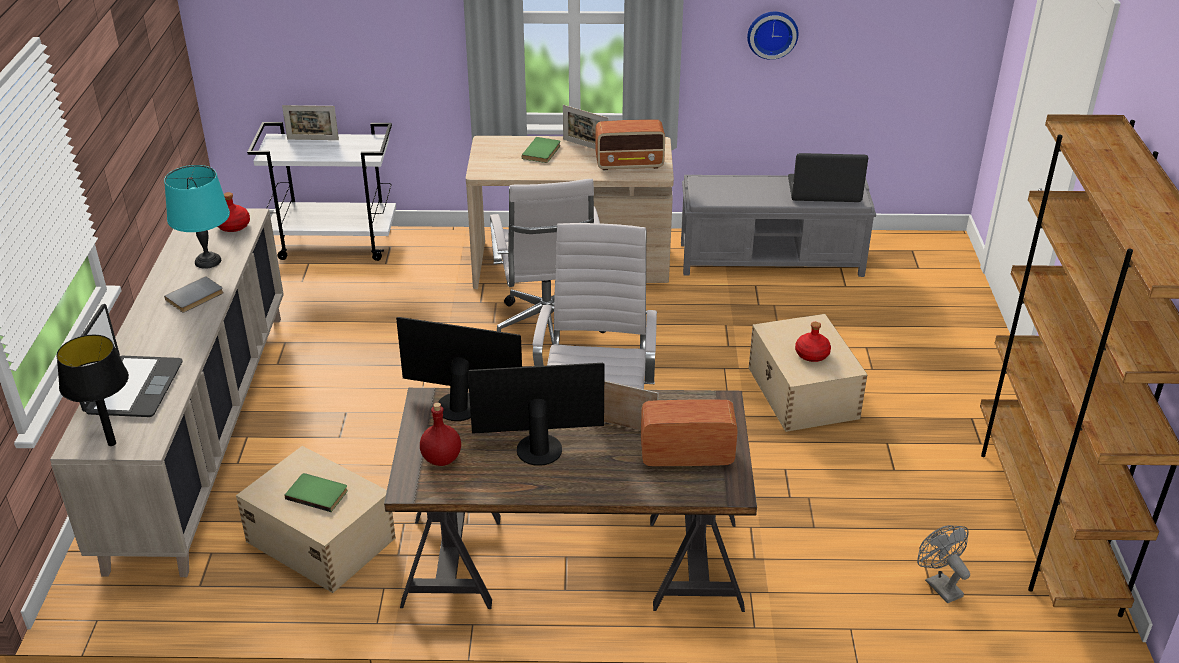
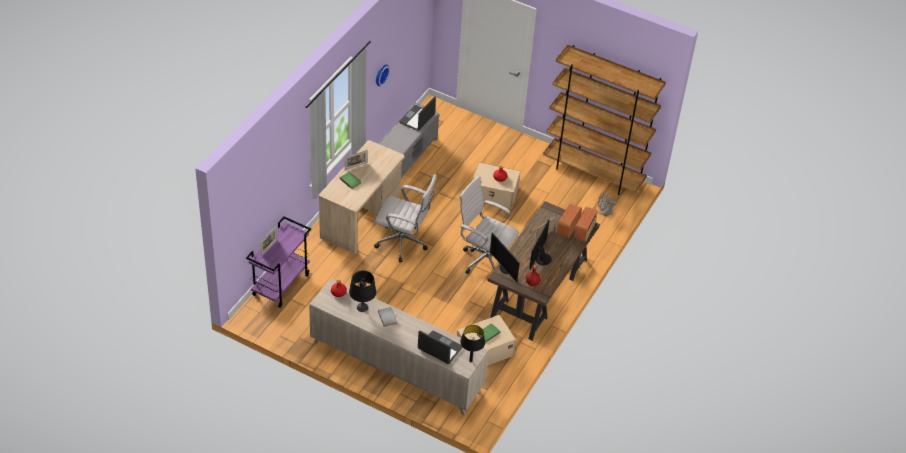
camera: 65 degrees left, 10 degrees up
(208, 261) = (362, 307): turquoise table lamp -> black table lamp
(336, 243) = (281, 284): white cart -> purple cart
(460, 404) = (506, 268): monitor -> monitor turned 75 degrees counterclockwise
(630, 164) = (382, 160): radio -> radio (584, 231)

